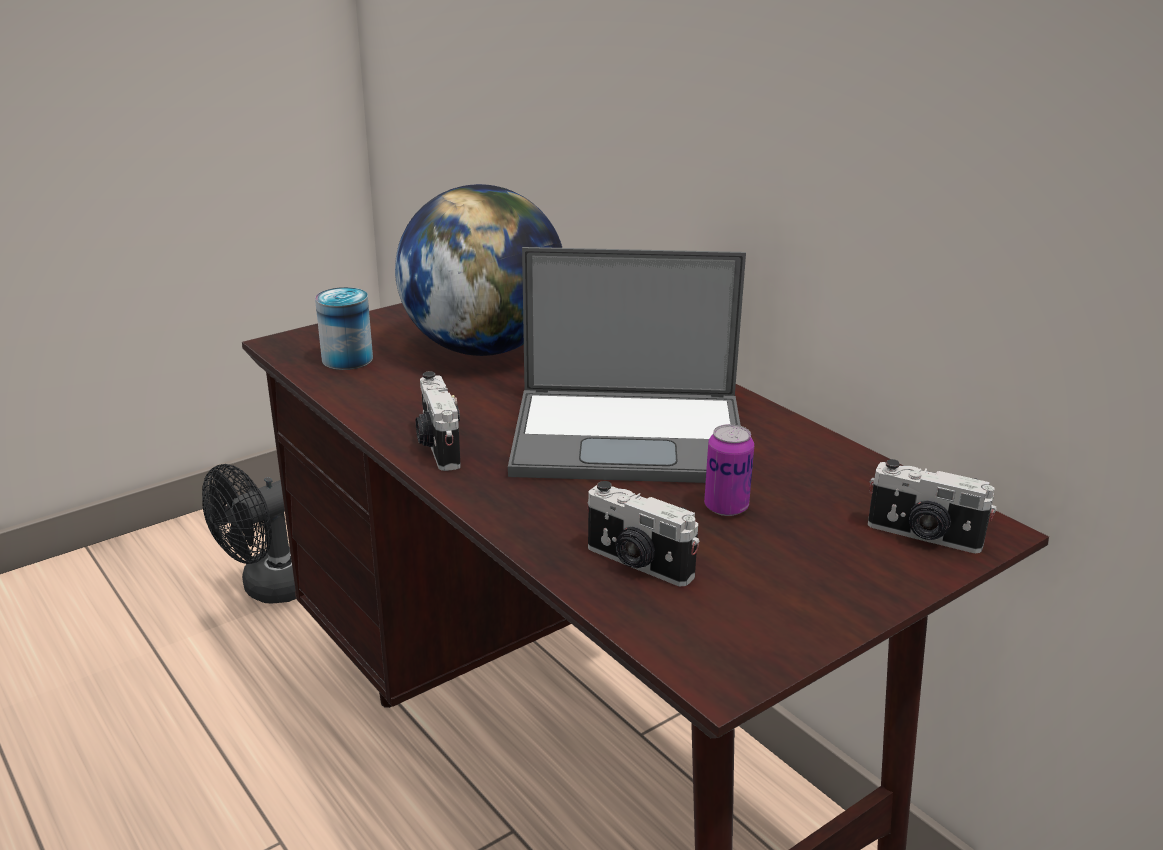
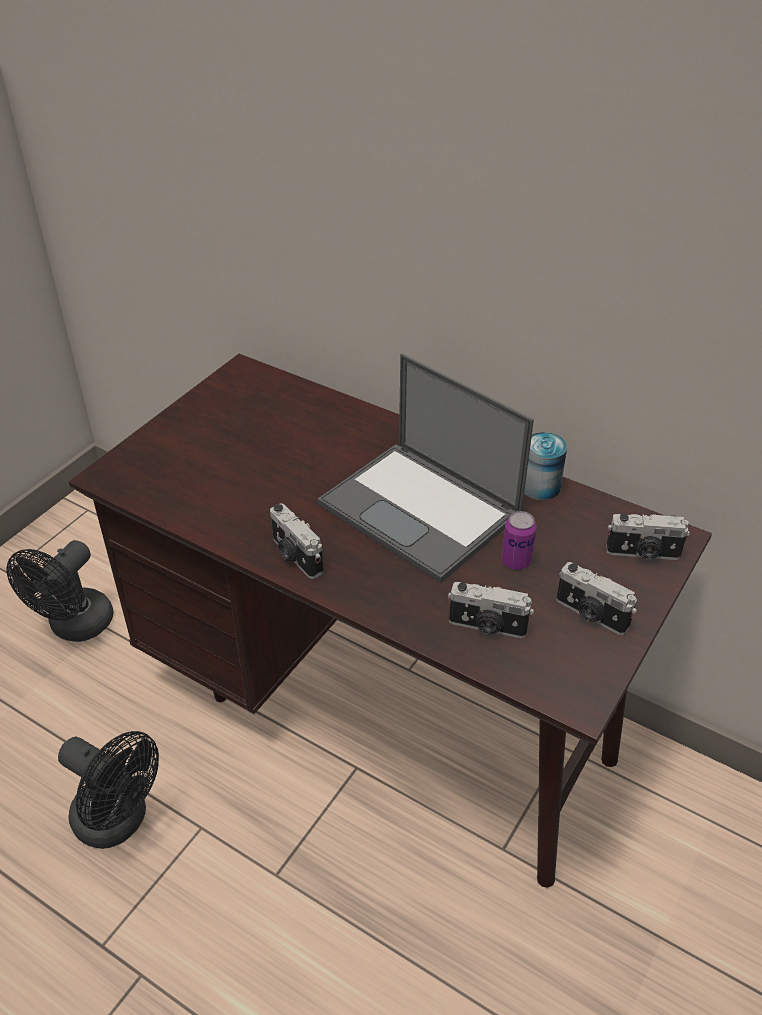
camera: 20 degrees left, 15 degrees up
(191, 804) = (119, 821): none -> black fan
(347, 359) = (168, 481): can -> can (540, 487)
(483, 348) = (266, 444): globe -> none
(632, 436) = (422, 510): laptop -> laptop turned 60 degrees clockwise
(800, 584) = (591, 615): none -> camera

